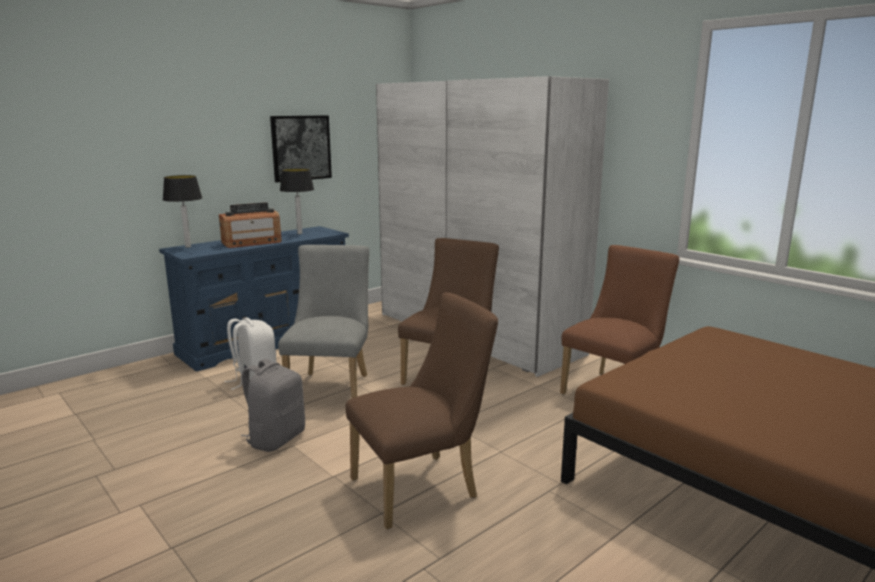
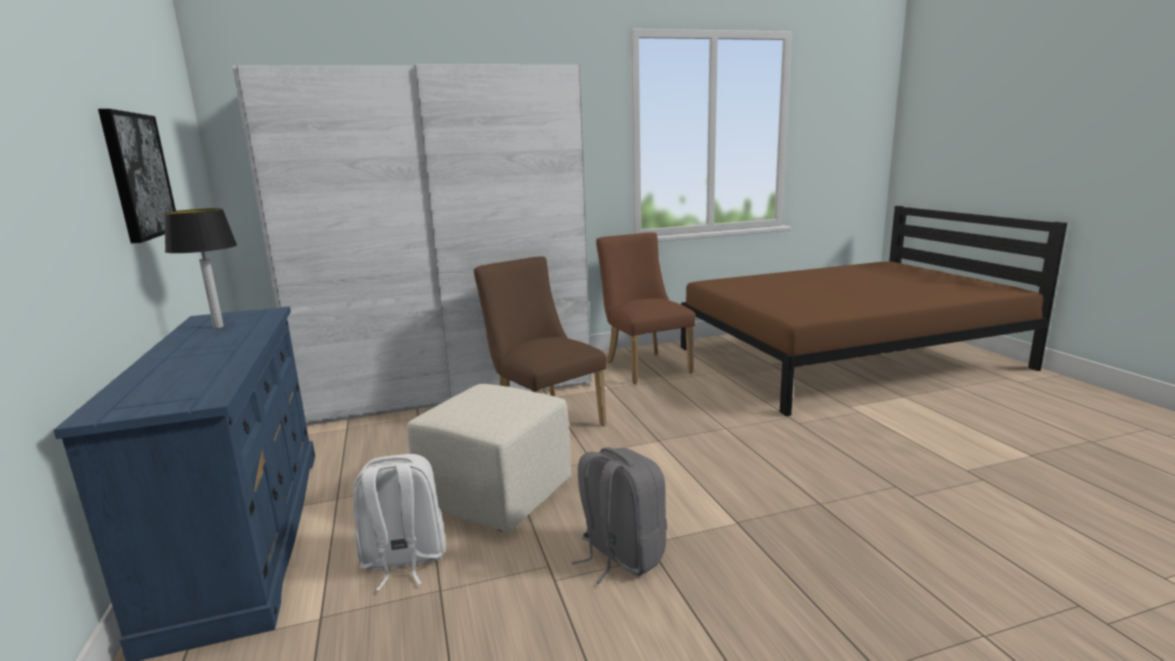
camera: 65 degrees left, 0 degrees up
(188, 247) = (114, 401): table lamp -> none
(251, 242) = (212, 355): radio -> none
(331, 386) = (497, 495): grey chair -> beige ottoman
(422, 486) = (776, 474): brown chair -> none

